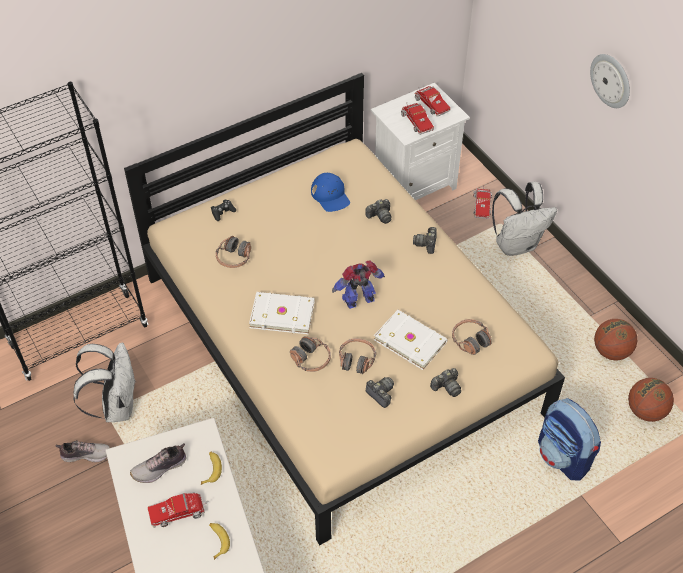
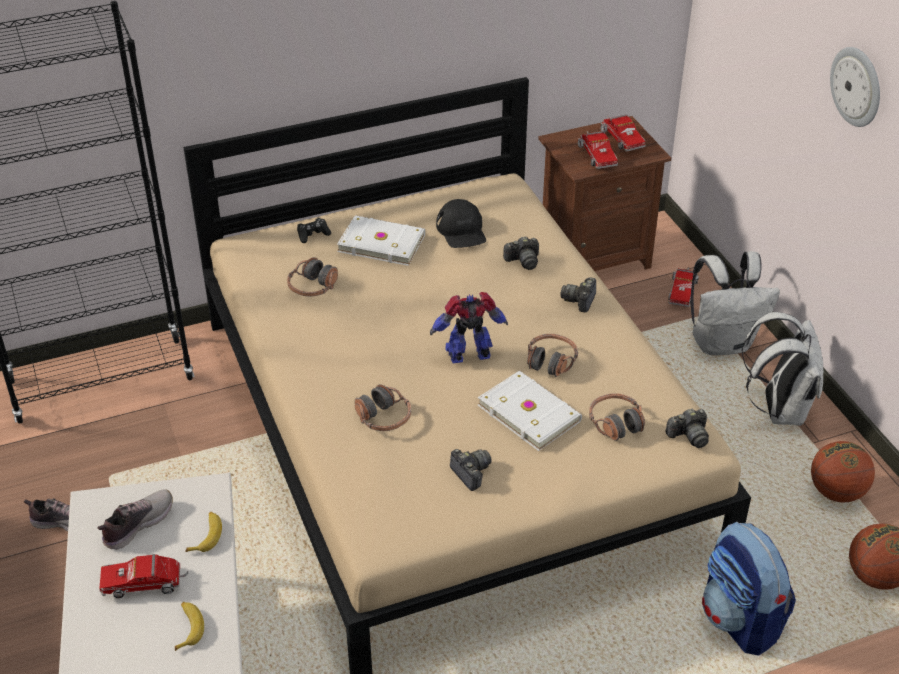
camera: 10 degrees right, 10 degrees down
(116, 405) = (123, 469): white backpack -> white backpack (779, 409)
(160, 468) = (137, 524): shoe -> shoe turned 150 degrees clockwise
(282, 313) = (358, 358): white book -> white book (381, 242)
(330, 195) = (461, 230): blue cap -> black cap
(356, 360) = (447, 427): headphones -> headphones (551, 361)
(413, 184) = (593, 257): white nightstand -> brown nightstand
(446, 387) = (567, 476): camera -> camera (689, 436)

